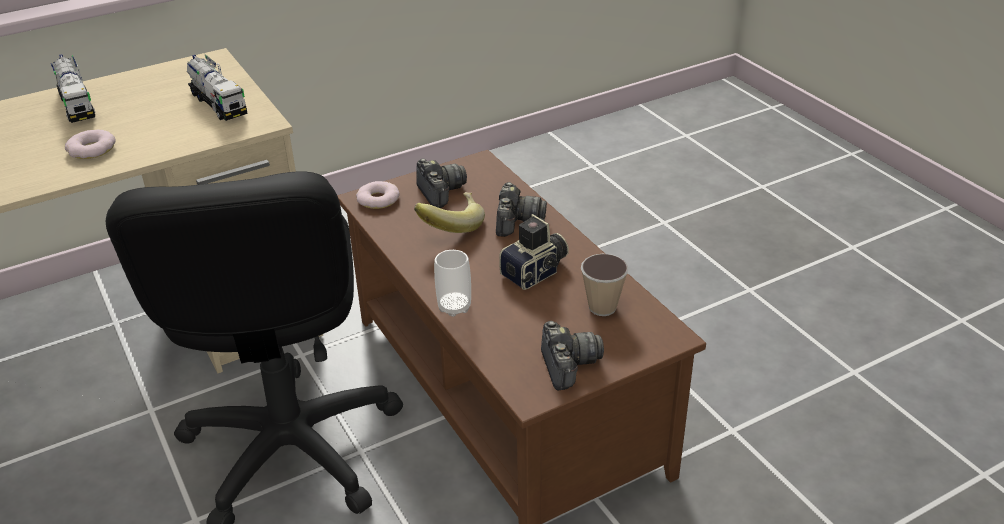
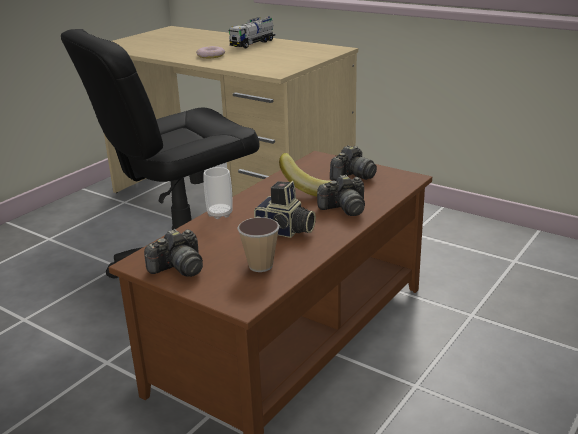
camera: 65 degrees right, 10 degrees down
(218, 104) = (287, 61): toy truck -> none
(378, 199) = (322, 161): donut -> none

